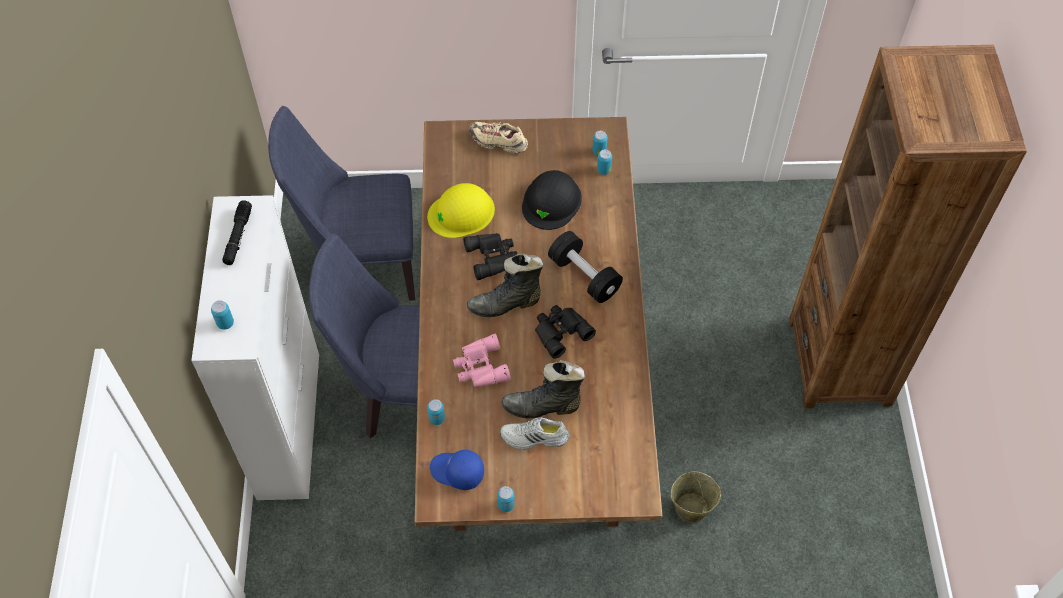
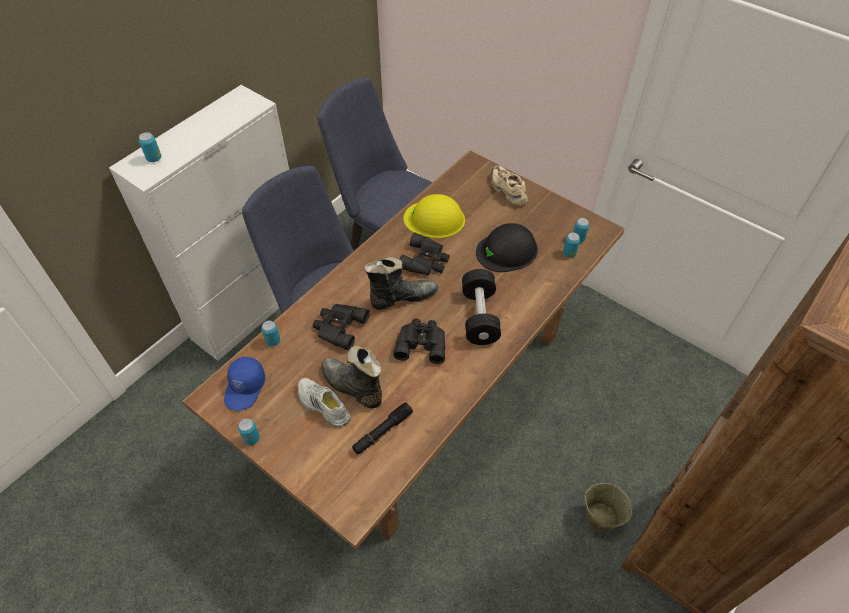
camera: 40 degrees right, 5 degrees down
(238, 237) = (225, 114): black flashlight -> black flashlight (382, 431)
(457, 472) = (245, 388): blue cap -> blue cap turned 135 degrees counterclockwise
(480, 367) = (338, 327): pink binoculars -> black binoculars
(506, 304) = (402, 297): black boot -> black boot turned 135 degrees clockwise
(690, 508) = (455, 571): beige bucket -> beige bucket (600, 517)

